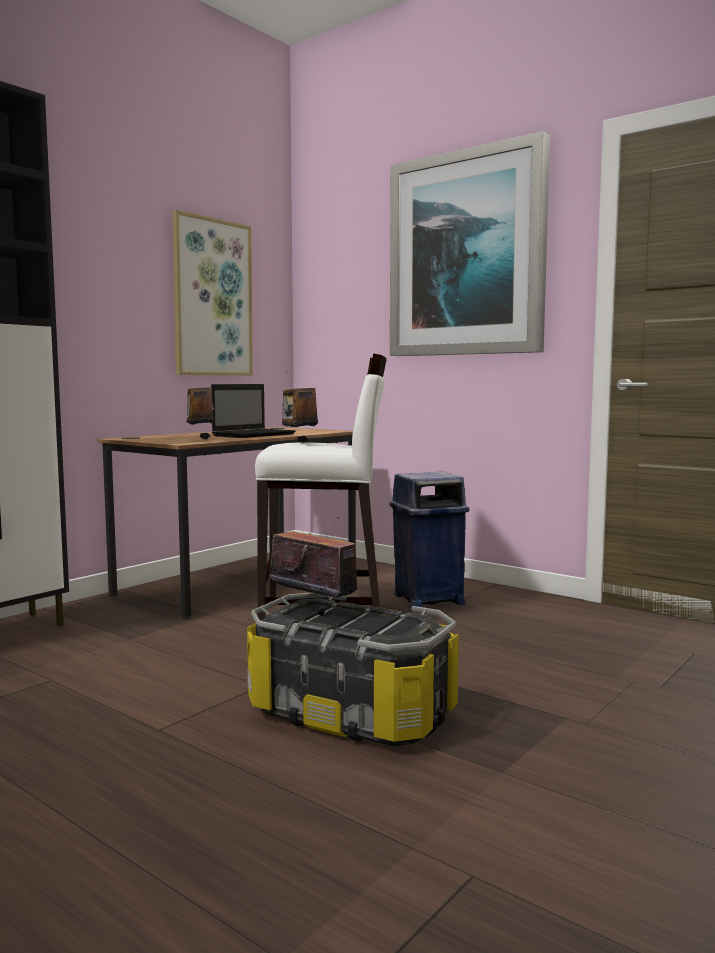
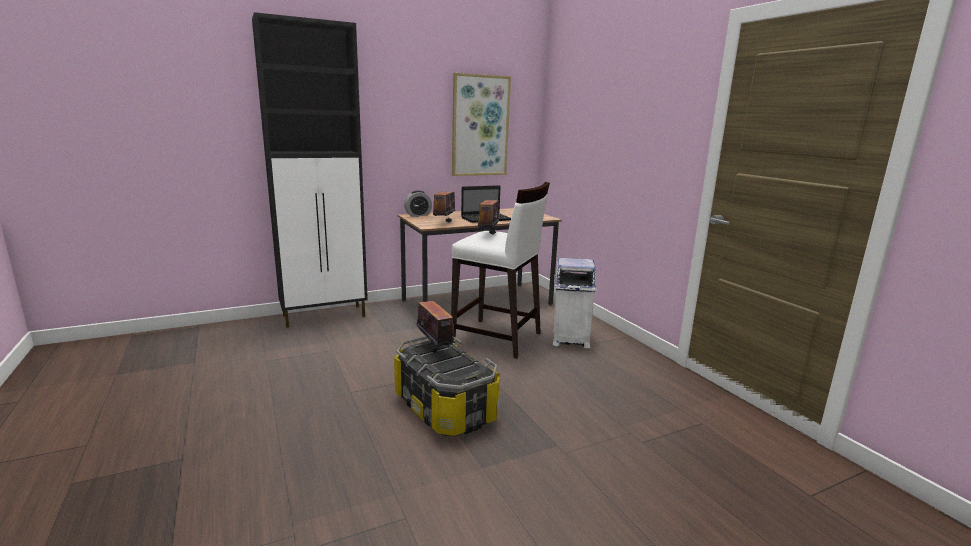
camera: 25 degrees right, 10 degrees up
(136, 437) = (418, 215): none -> alarm clock
(427, 599) = (569, 339): blue trash can -> white trash can
(467, 255) = (636, 106): picture -> none

